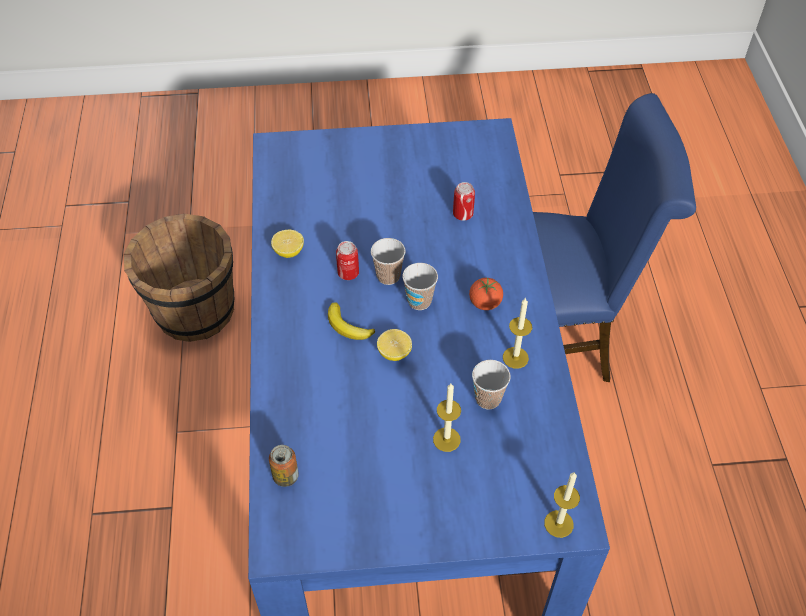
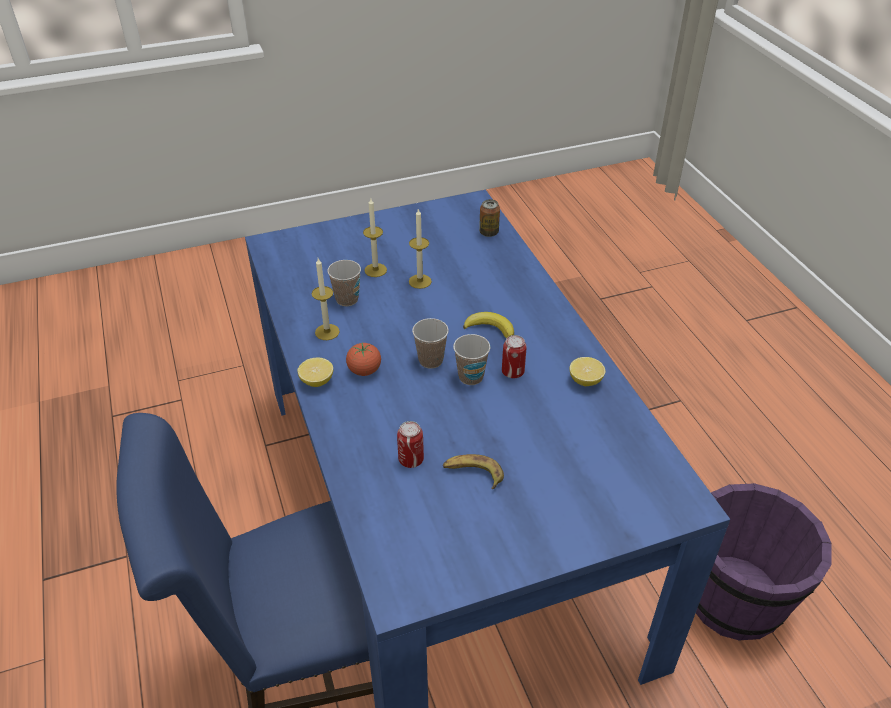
camera: 165 degrees right, 10 degrees down
(194, 310) = (736, 598): brown bucket -> purple bucket
(394, 352) = (439, 316): lemon -> lemon (317, 381)
(418, 194) = (473, 474): none -> banana
(558, 524) = (282, 241): candle -> candle (420, 281)

